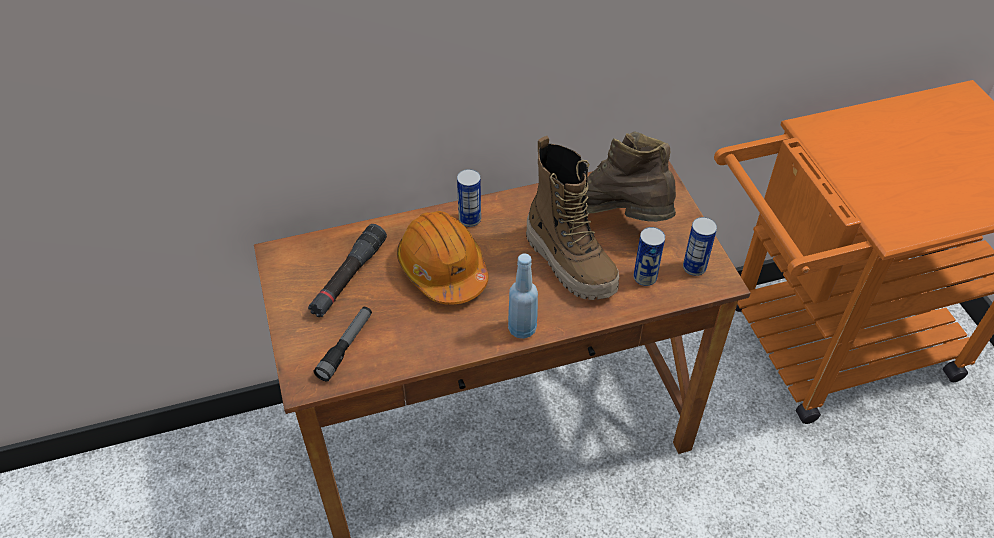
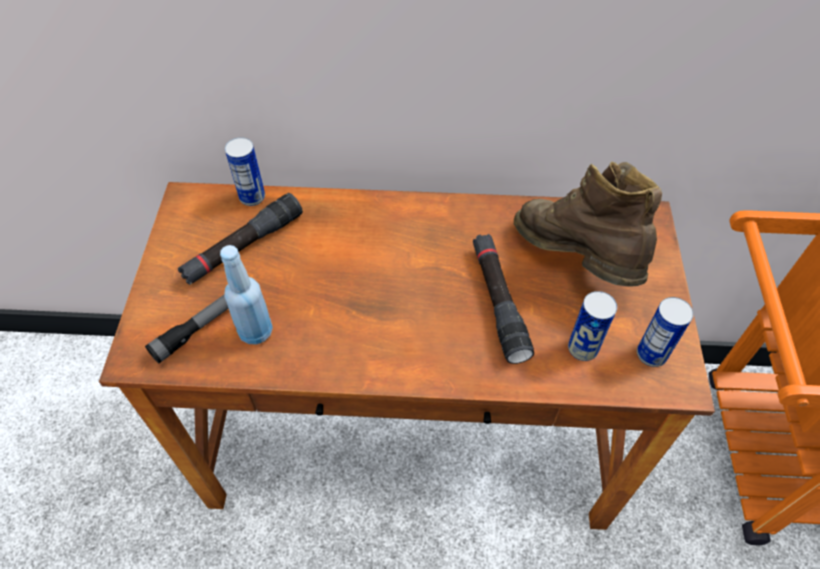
camera: 20 degrees right, 5 degrees up
(442, 269) = (348, 267): orange hard hat -> none
(470, 219) = (405, 216): can -> can (252, 197)
(522, 328) = (405, 368): blue bottle -> blue bottle (256, 331)
(570, 262) = (498, 302): boot -> black flashlight

